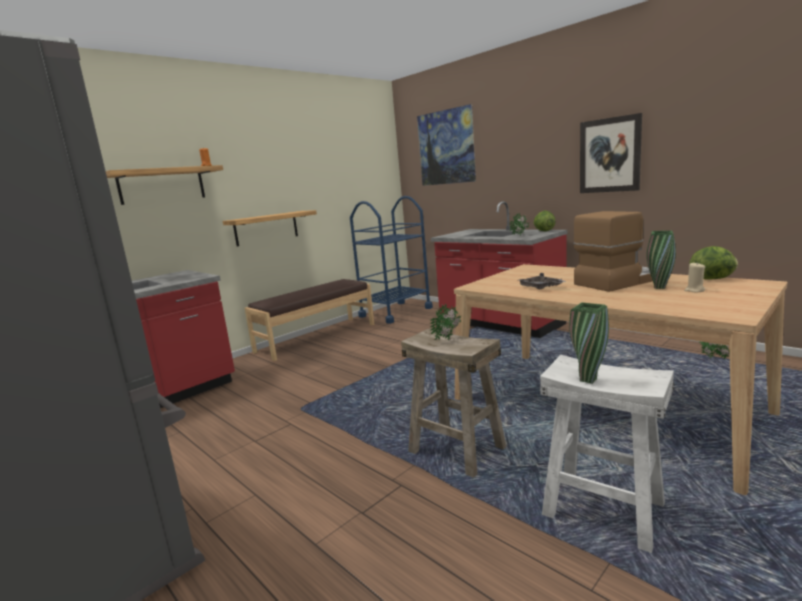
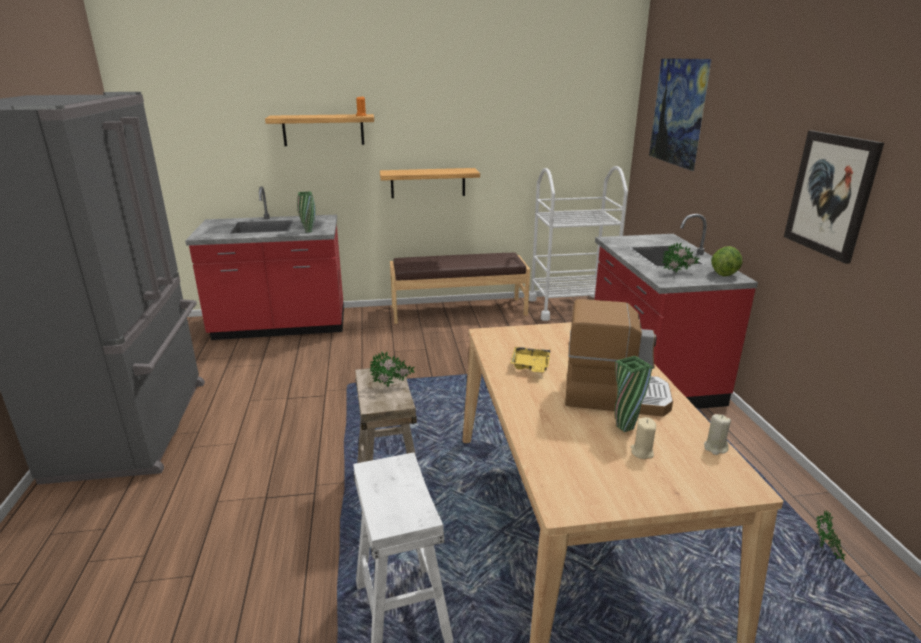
camera: 35 degrees right, 10 degrees up
(395, 312) = (570, 307): blue cart -> white cart
(541, 287) = (530, 366): grey tray -> yellow tray
(588, 380) = (375, 489): green vase -> green vase (308, 231)
(713, 279) = (715, 448): lettuce -> beige candle

